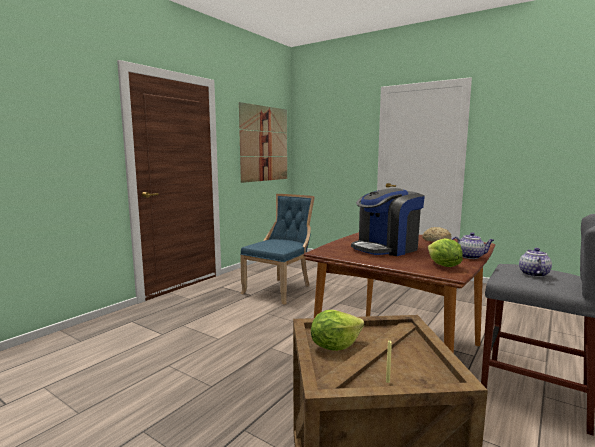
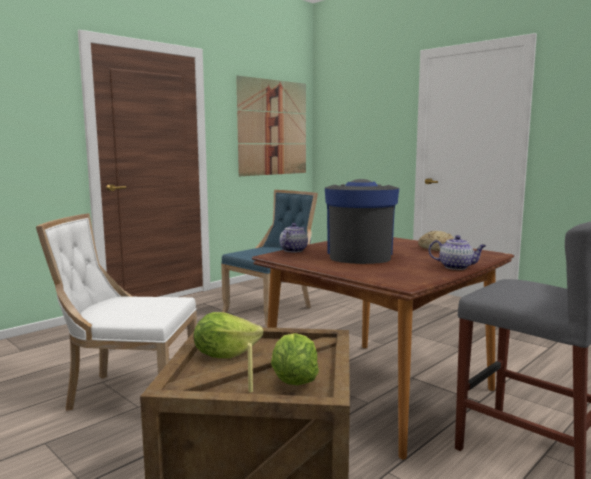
camera: 10 degrees right, 0 degrees up
(198, 375) = (129, 394): none -> white chair
(386, 248) = (359, 255): coffee machine -> coffee machine turned 120 degrees clockwise
(443, 266) = (406, 275): lettuce -> lettuce (293, 380)
(533, 274) = (526, 290): teapot -> teapot (293, 250)

